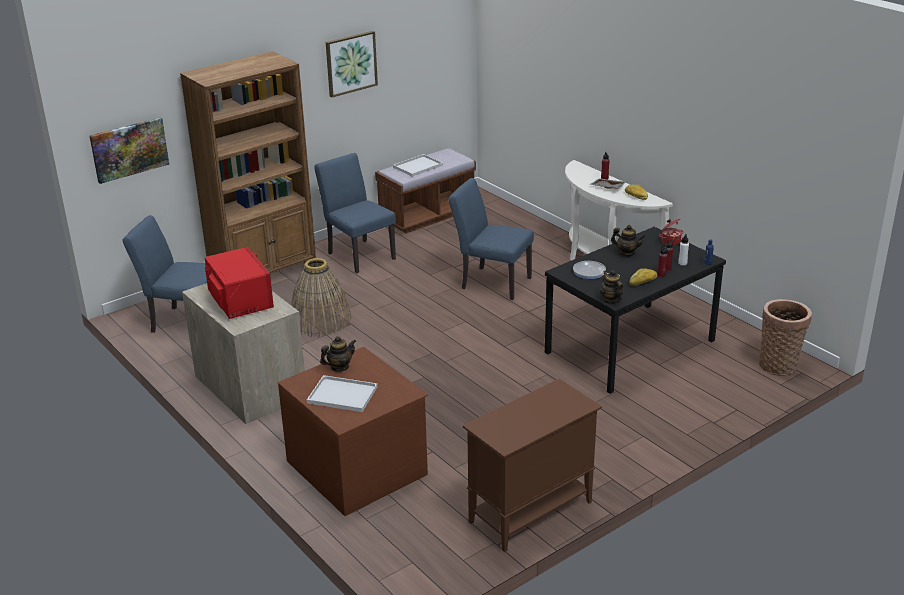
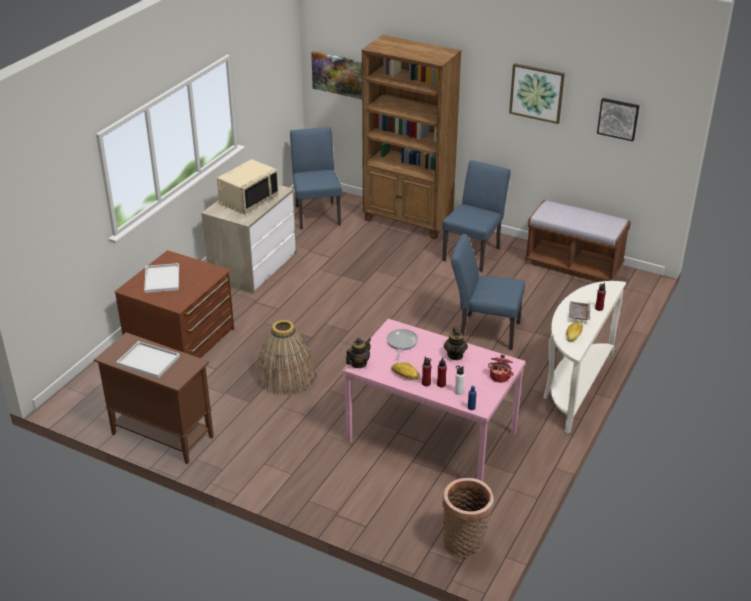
camera: 65 degrees right, 5 degrees up
(239, 301) = (248, 200): red microwave -> beige microwave
(320, 320) = (359, 266): basket -> basket (286, 376)
(339, 367) = (197, 268): teapot -> none
(417, 166) = (567, 214): white tray -> white tray (147, 360)
(423, 54) = (618, 118): none -> picture
(491, 282) = (484, 330): blue chair -> blue chair turned 75 degrees counterclockwise
(630, 347) = (430, 437): black dining table -> pink dining table

